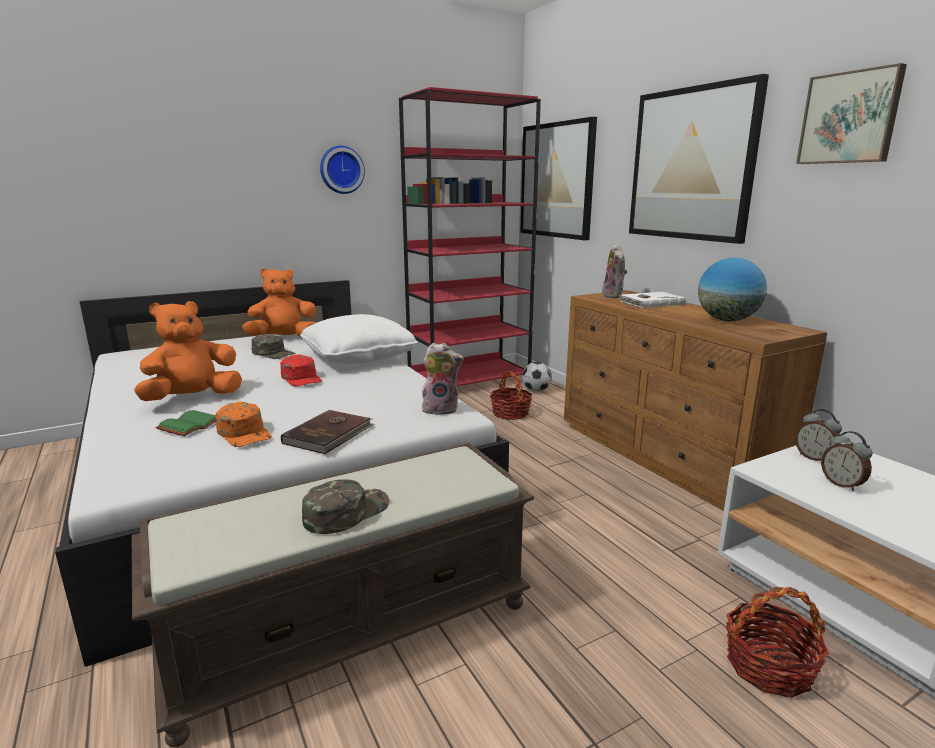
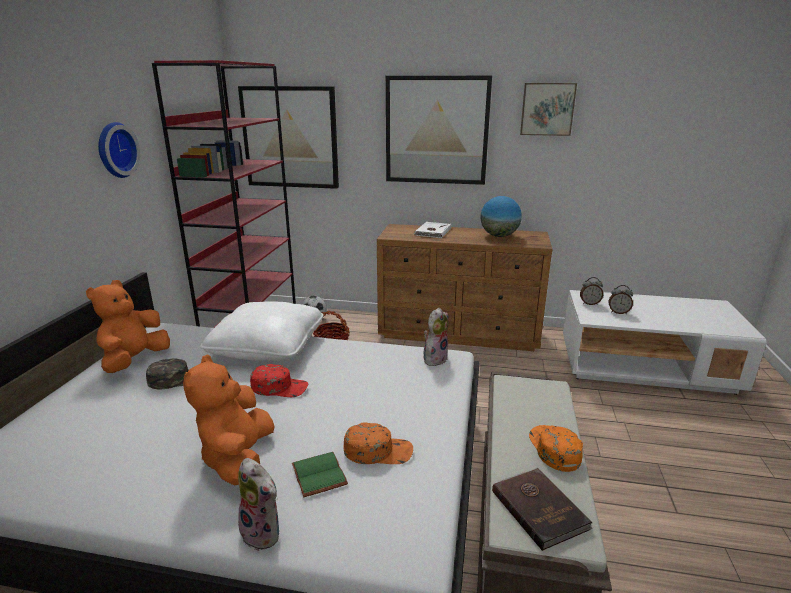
camera: 50 degrees left, 5 degrees up
(329, 435) = (427, 414): brown book -> brown book (539, 508)
(346, 512) = (553, 449): green cap -> orange cap
(614, 296) = (400, 232): plush toy -> plush toy (264, 532)
(768, 667) = (647, 412): basket -> none

